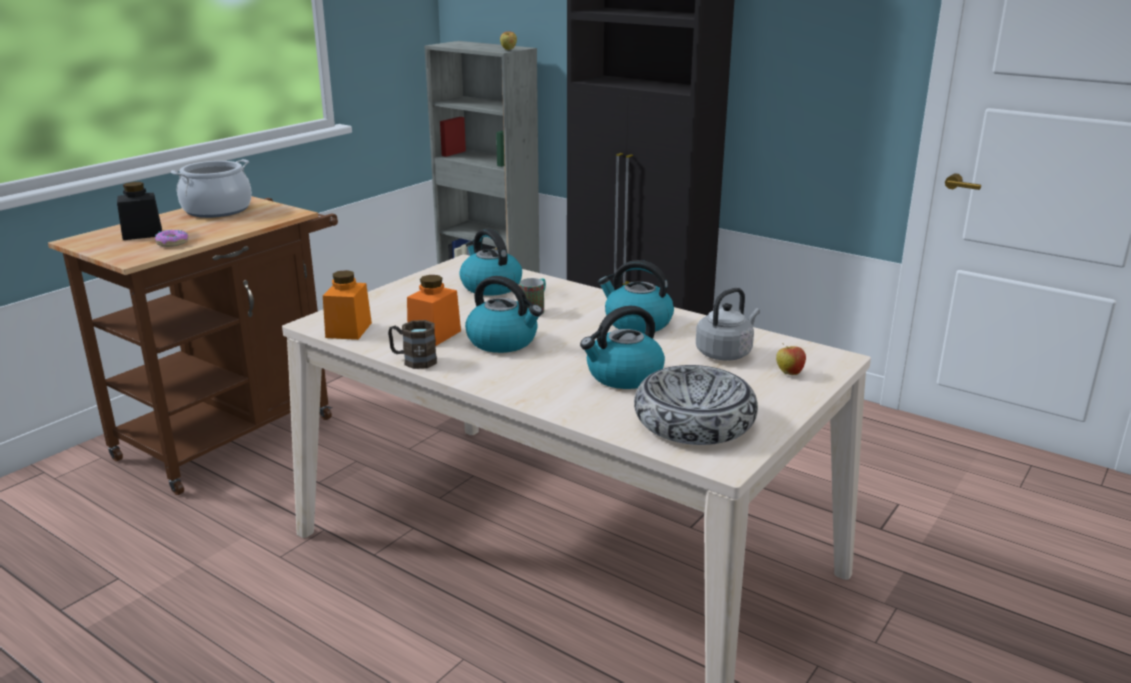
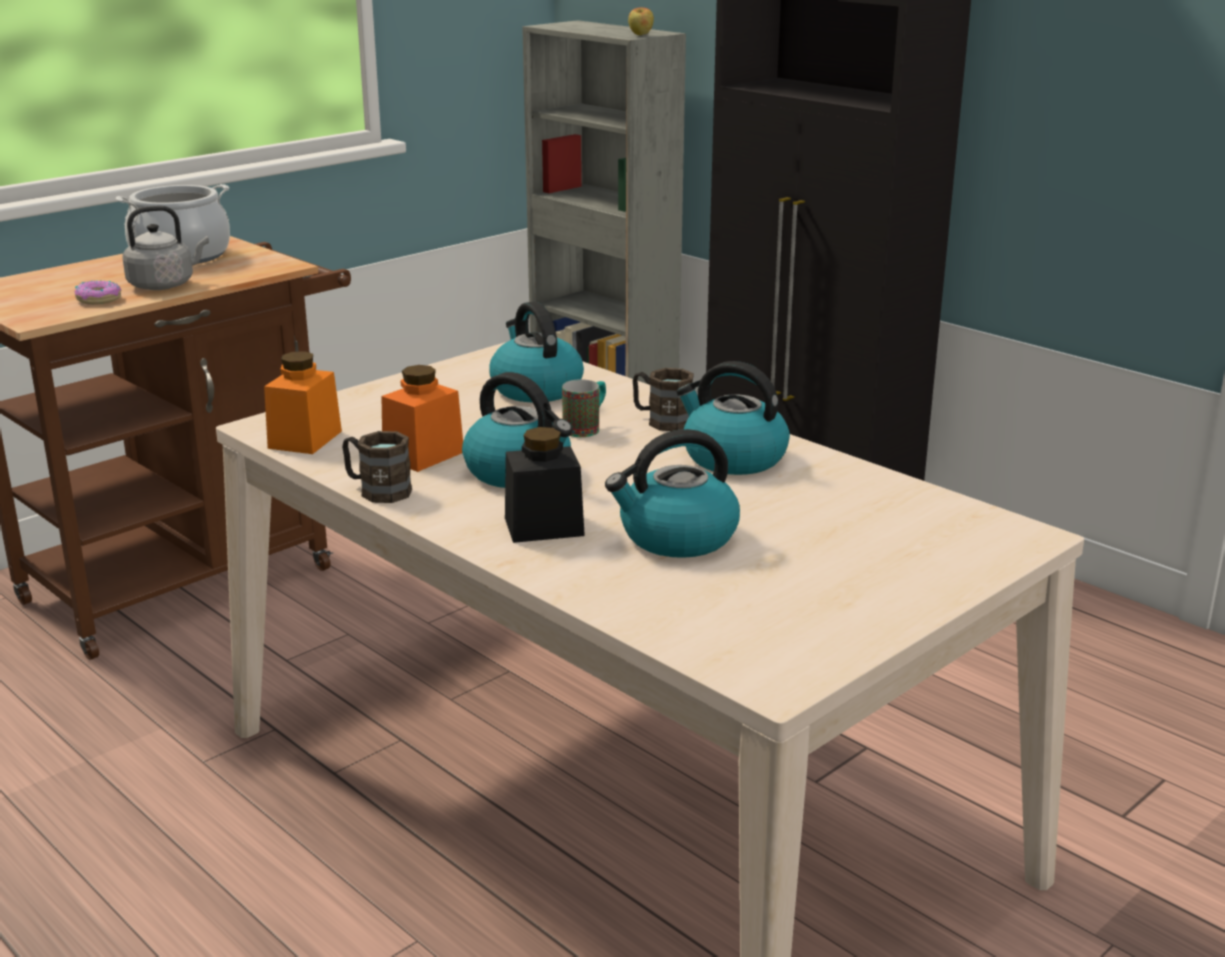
camera: 10 degrees right, 0 degrees up
(142, 234) = (65, 284): black jar -> black jar (544, 527)
(581, 302) = (661, 421): none -> brown mug
(694, 421) = (755, 615): bowl -> none
(725, 353) = (851, 514): grey kettle -> grey kettle (165, 285)
(789, 373) = (938, 553): apple -> none

